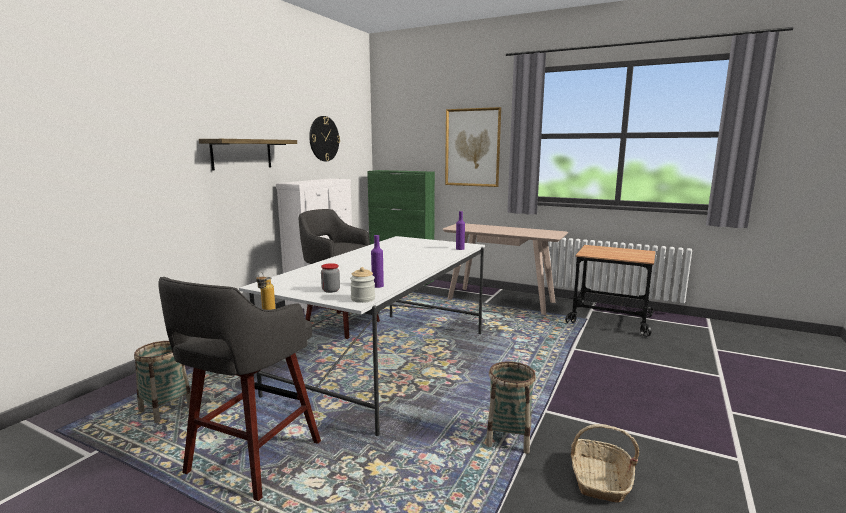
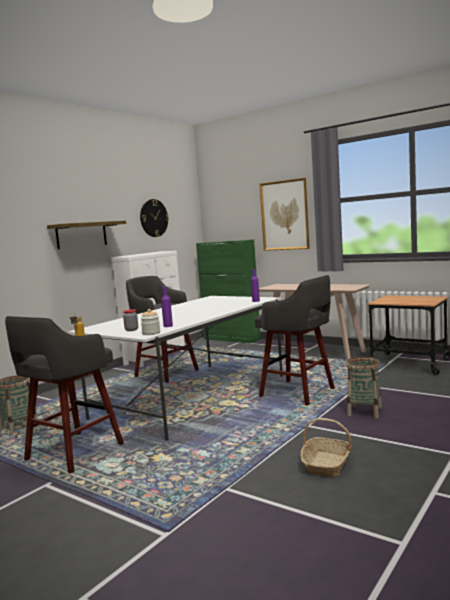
camera: 10 degrees right, 5 degrees down
(509, 438) = (268, 442): basket -> basket (364, 412)
(511, 359) = (299, 393): none -> grey stool

